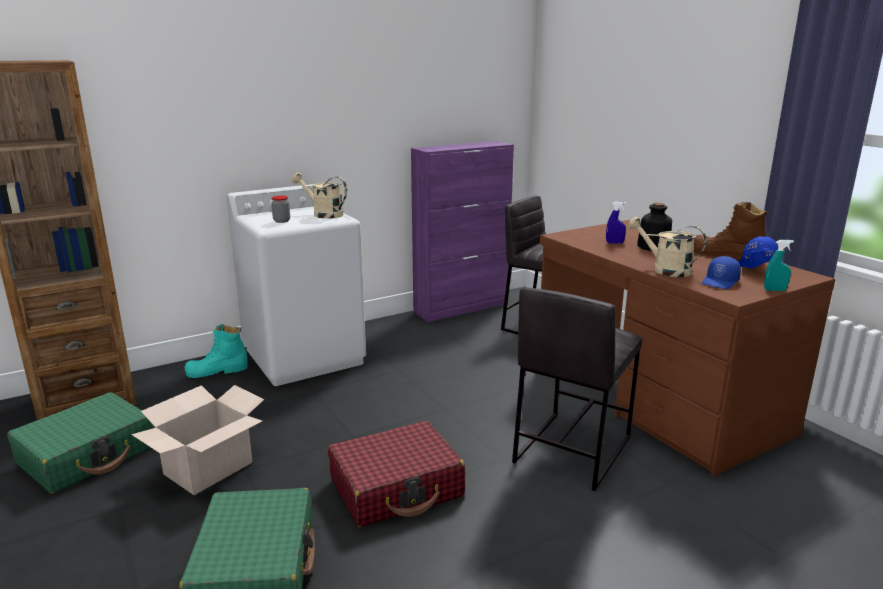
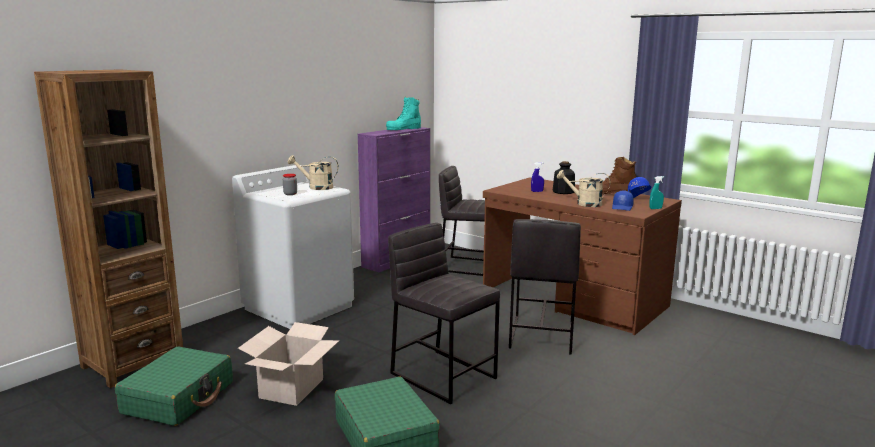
camera: 20 degrees left, 5 degrees down
(217, 371) = (233, 327): turquoise boot -> turquoise boot (404, 129)
(397, 488) = (443, 375): red suitcase -> grey stool

